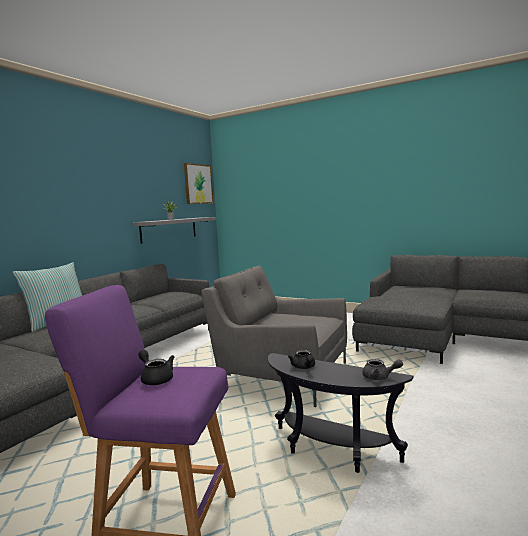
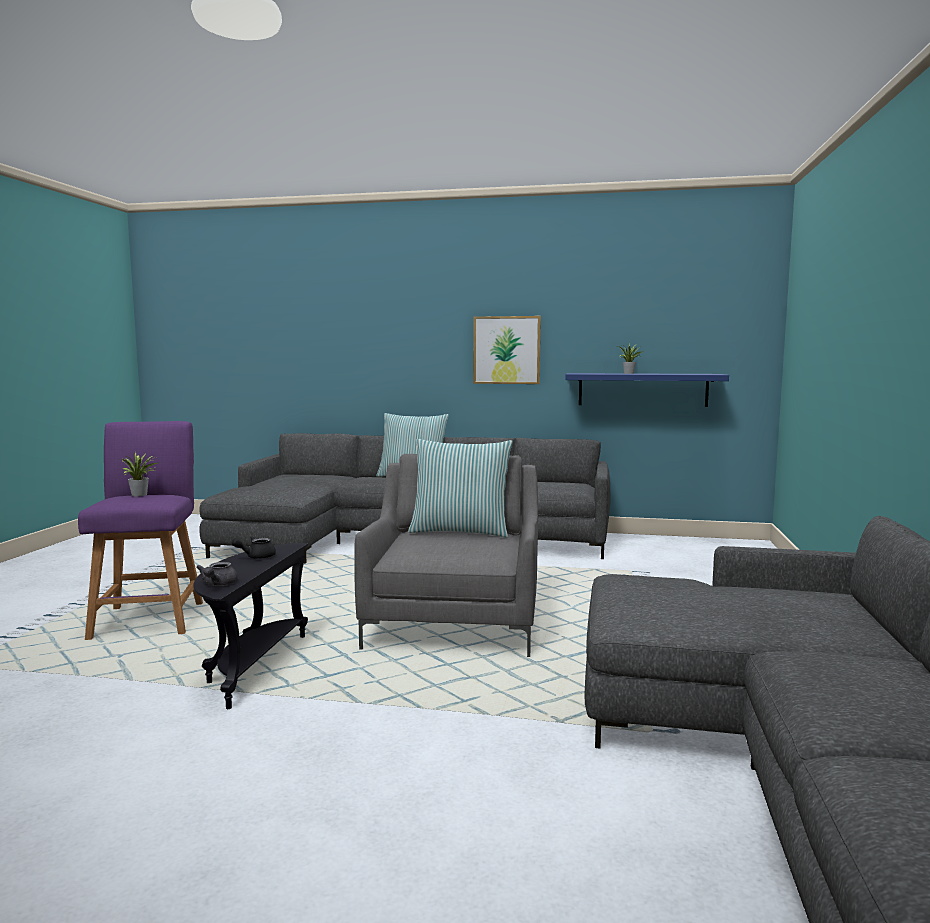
camera: 70 degrees right, 0 degrees up
(155, 378) = (141, 495): black teapot -> potted plant
(169, 229) = (642, 389): grey shelf -> blue shelf
(198, 184) = (733, 312): picture -> picture (506, 350)
(262, 319) = (460, 531): none -> pillow

